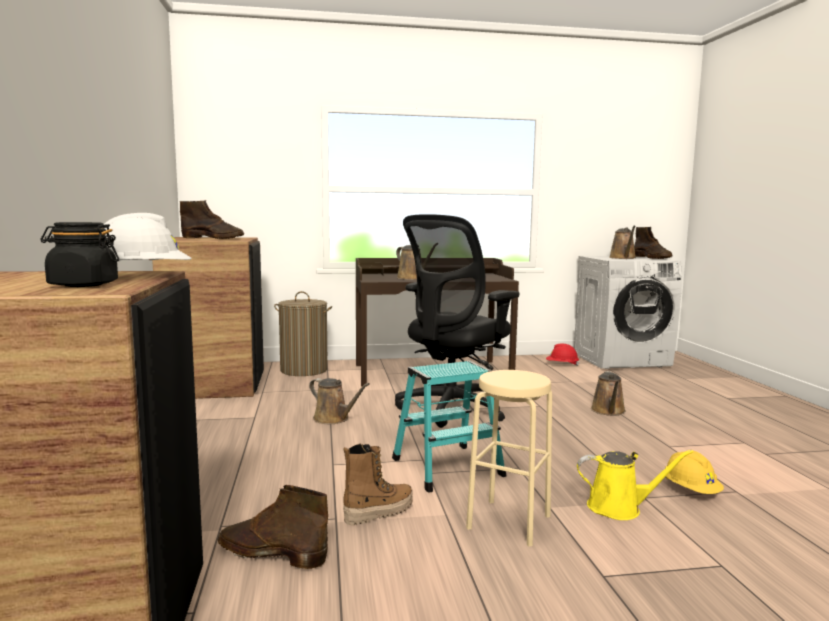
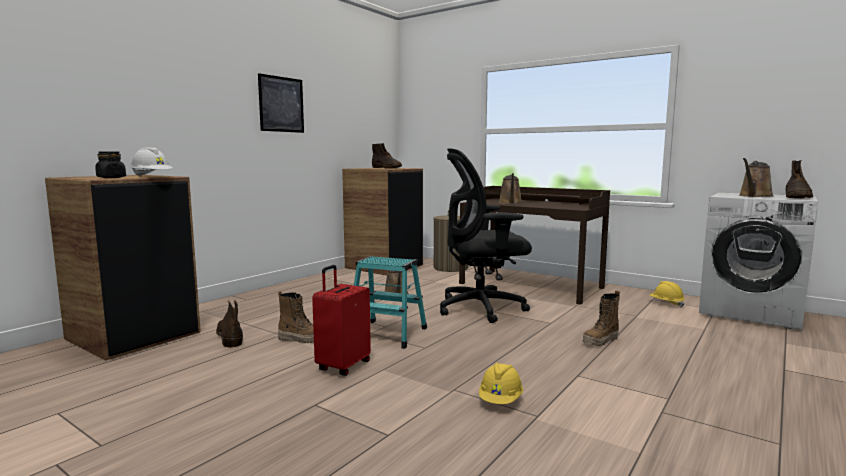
camera: 45 degrees right, 0 degrees up
(100, 129) = (281, 104): none -> picture
(508, 522) = (342, 366): beige stool -> red suitcase
(561, 365) = (666, 303): red hard hat -> yellow hard hat
(608, 411) = (600, 341): brown watering can -> boot
(619, 508) = (420, 386): yellow watering can -> none

